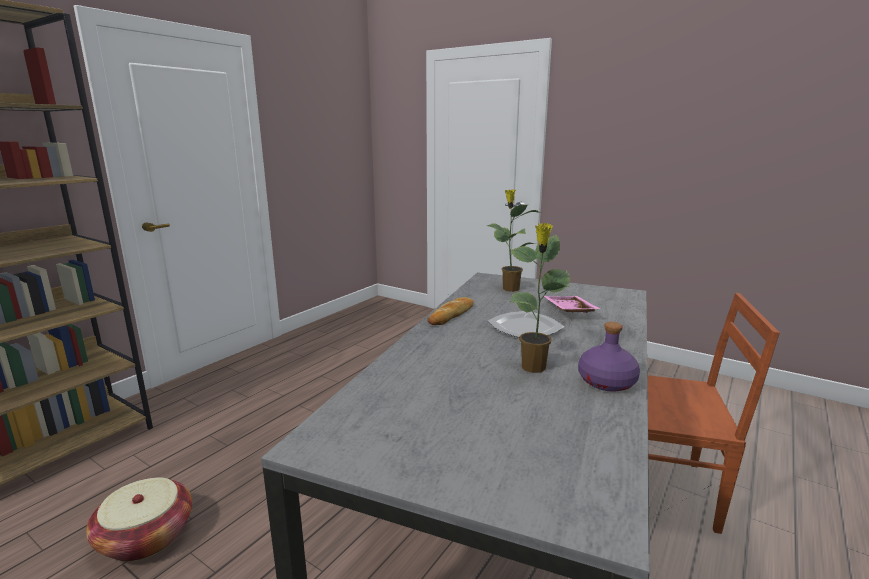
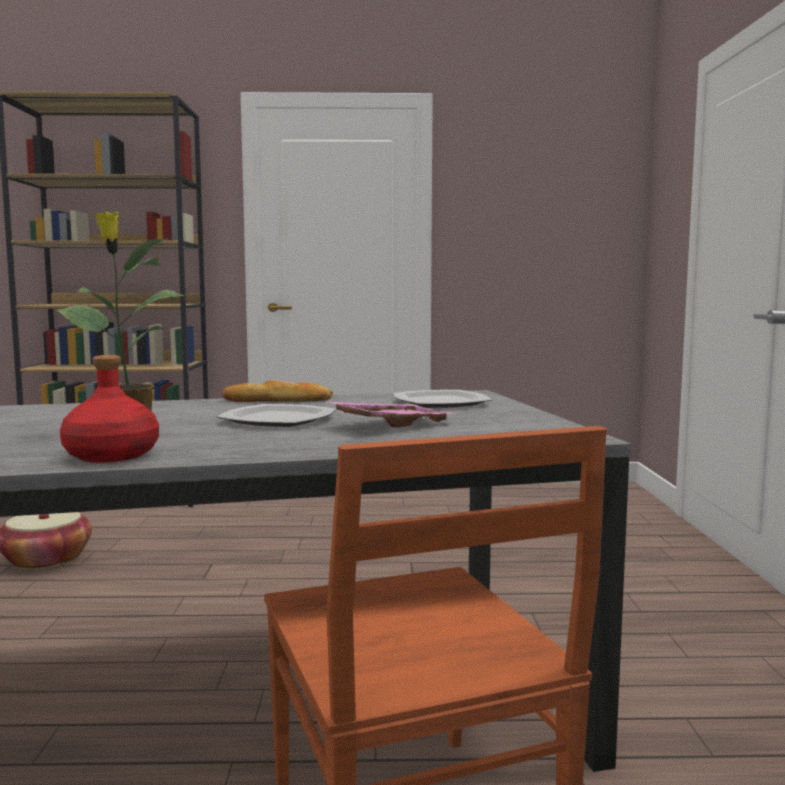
camera: 55 degrees right, 10 degrees down
(510, 289) = (440, 402): potted plant -> plate
(606, 382) = (110, 455): purple bottle -> red bottle

